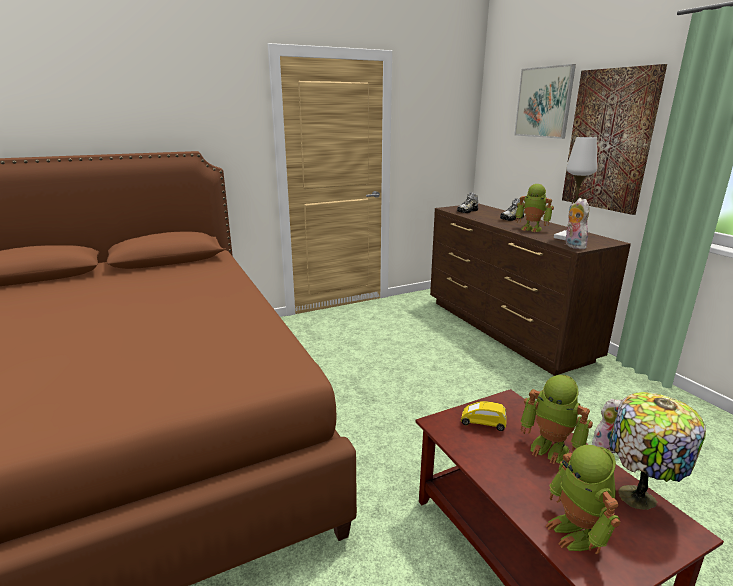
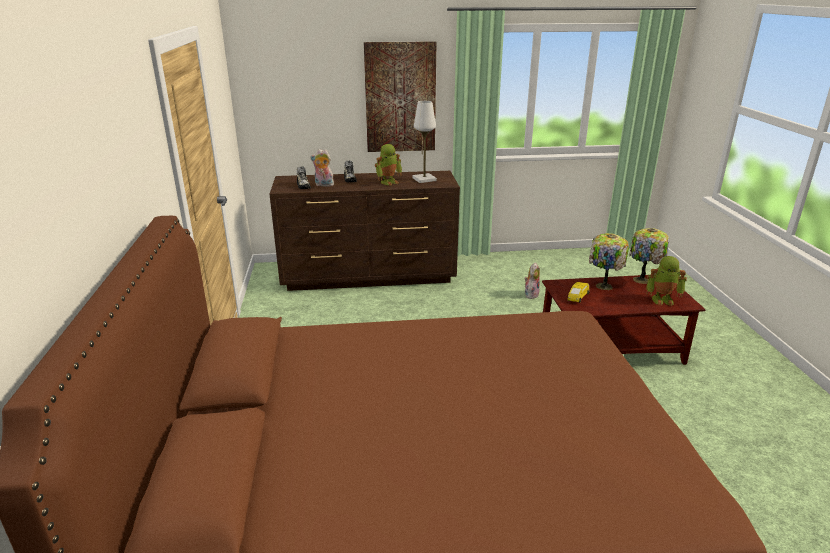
camera: 70 degrees left, 5 degrees up
(543, 102) = (323, 68): picture -> none
(551, 448) = (603, 286): toy robot -> table lamp
(572, 246) = (444, 184): plush toy -> plush toy (323, 185)

